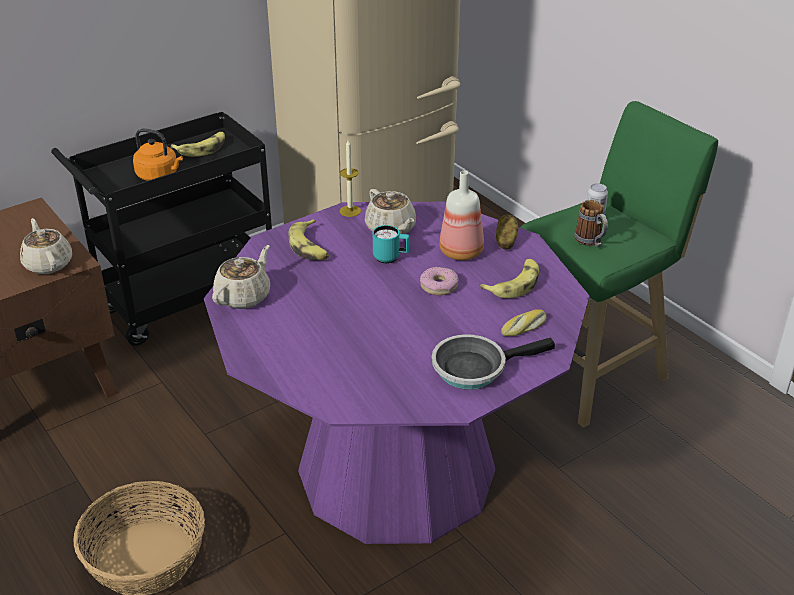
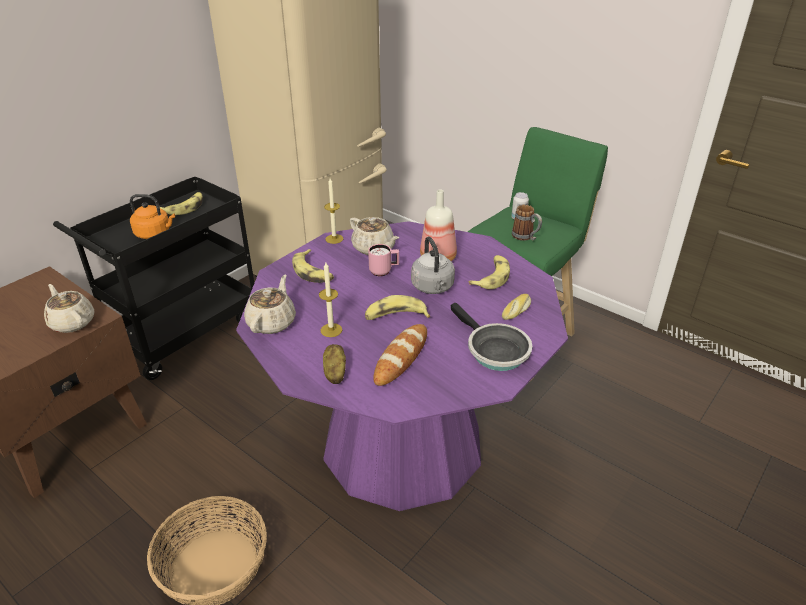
camera: 15 degrees left, 0 degrees up
(303, 315) = (331, 330): none -> candle
(367, 358) = (401, 357): none -> bread
(381, 312) = (395, 316): none -> banana
(390, 258) = (384, 271): turquoise mug -> pink mug
(439, 286) = (433, 288): donut -> grey kettle
(474, 368) = (494, 350): frying pan -> frying pan turned 90 degrees counterclockwise
(505, 241) = (468, 245): potato -> potato (334, 372)

